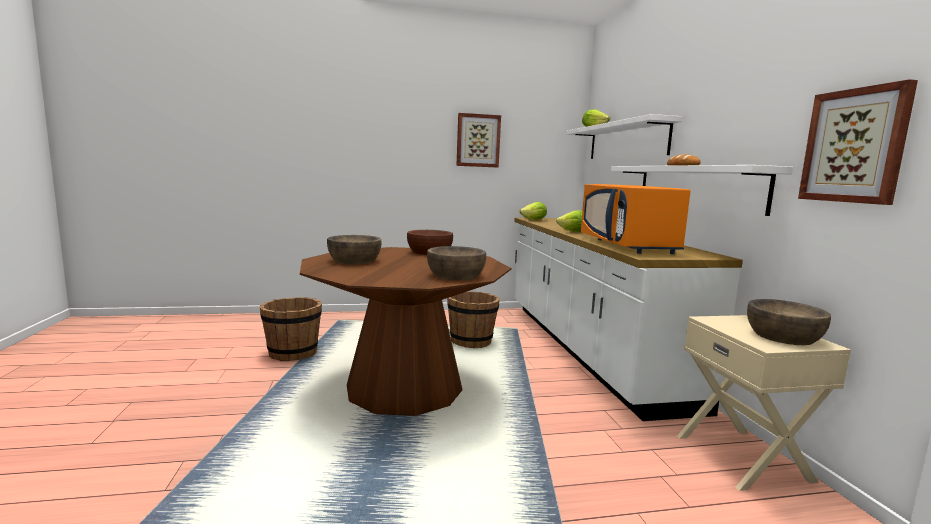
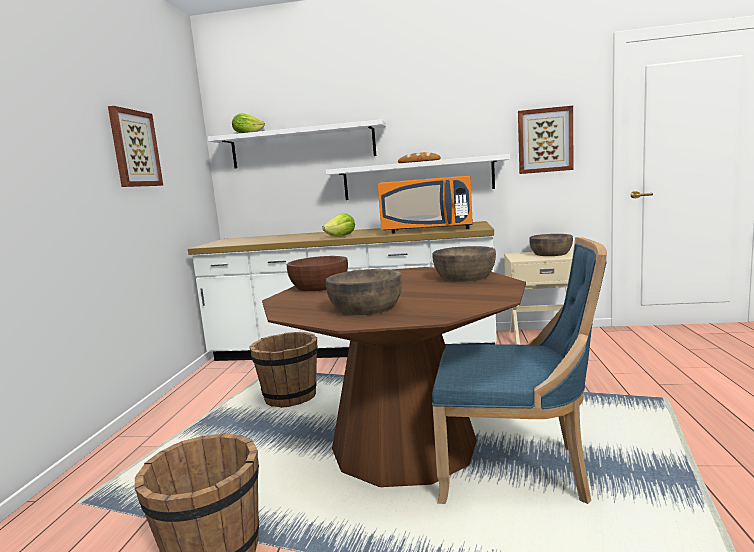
camera: 70 degrees left, 0 degrees up
(368, 435) = (517, 470): none -> blue chair
(534, 220) = (227, 244): lettuce -> none

